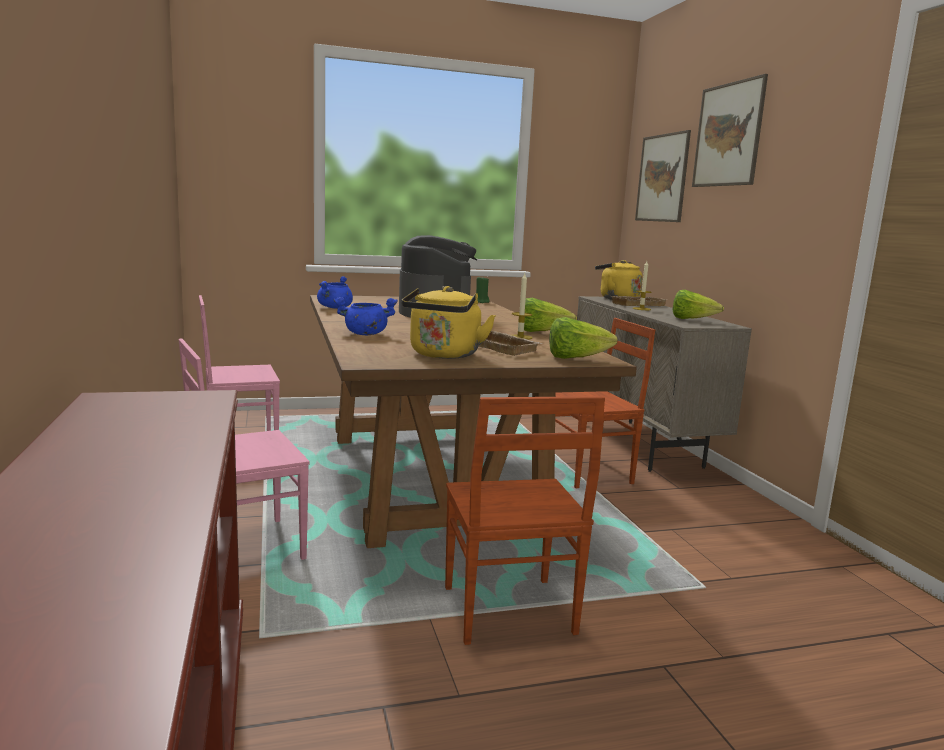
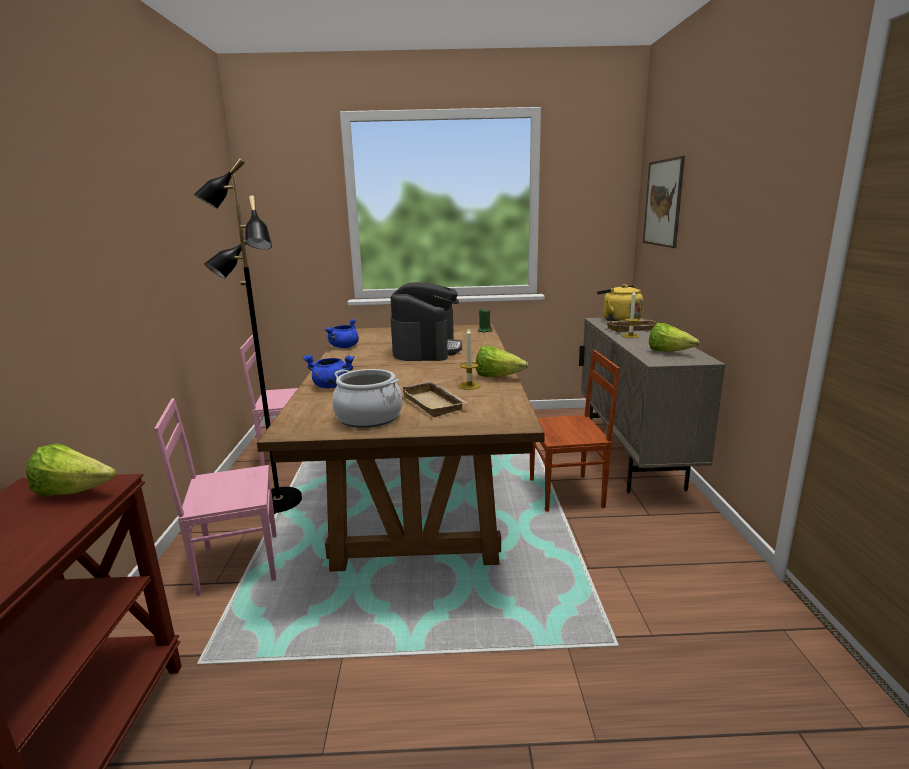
camera: 15 degrees right, 5 degrees up
(257, 491) = (277, 502): none -> black floor lamp
(443, 355) = (368, 418): yellow kettle -> cooking pot
(507, 612) = (412, 657): brown chair -> none
(576, 358) = (492, 420): lettuce -> lettuce (75, 492)
(728, 135) = (713, 162): picture -> none

